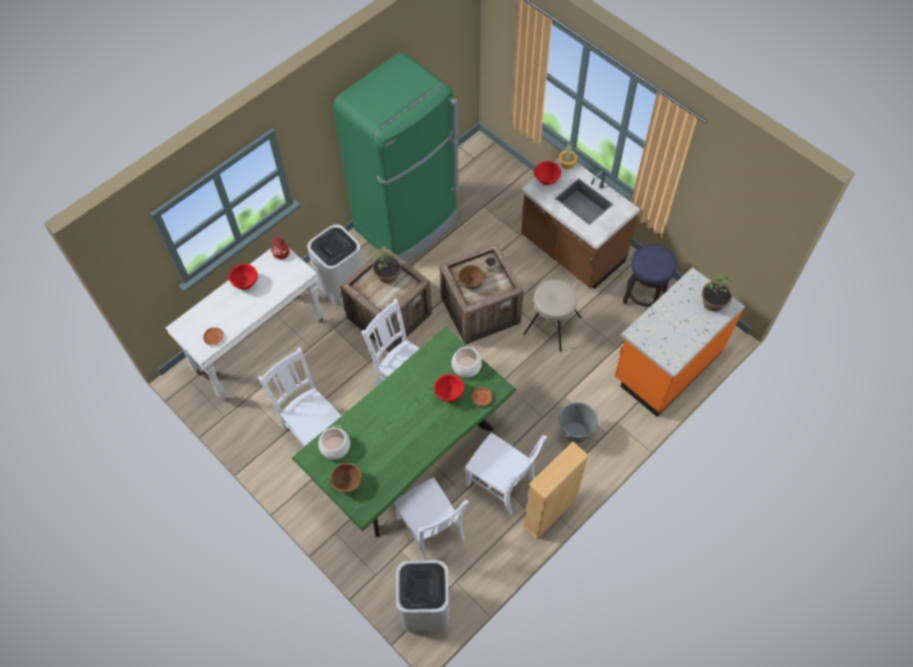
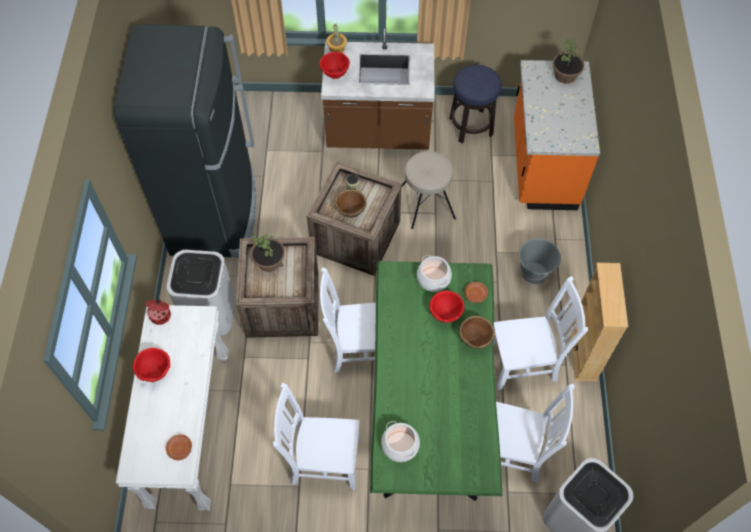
camera: 45 degrees left, 0 degrees up
(348, 483) = (446, 466): brown bowl -> brown bowl (475, 339)
(407, 224) = (214, 214): green fridge -> black fridge

